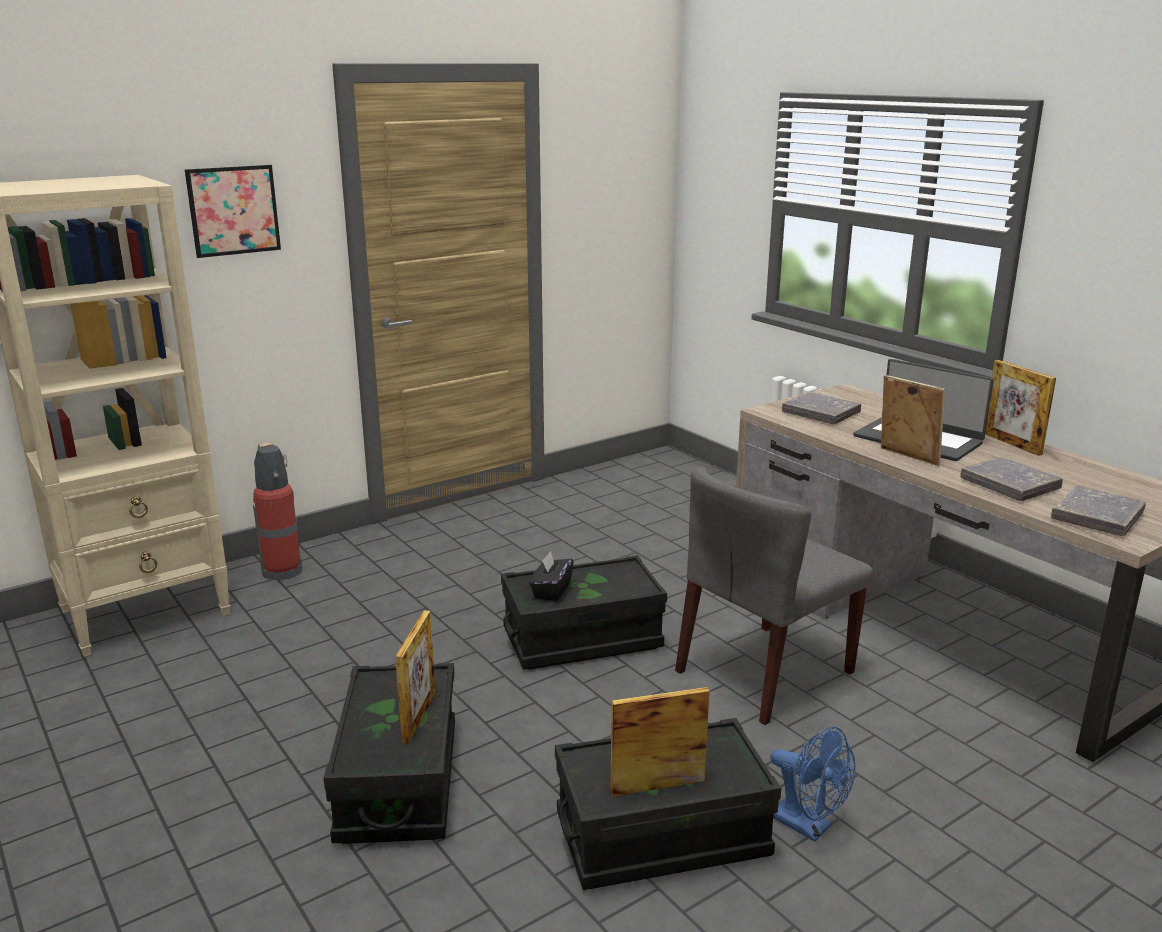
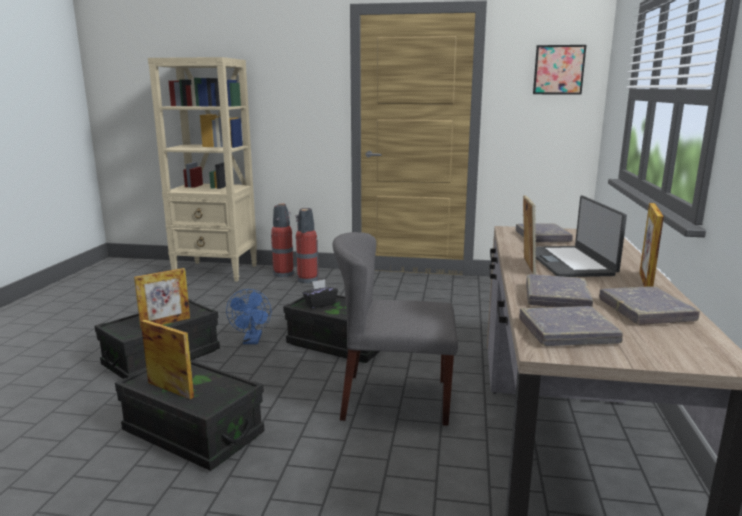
camera: 45 degrees right, 5 degrees down
(233, 210) = (290, 81): picture -> picture (558, 70)
(342, 567) = (307, 280): none -> fire extinguisher
(809, 826) = (256, 473): blue fan -> blue fan (252, 341)
(1079, 474) = (645, 311): none -> grey book

